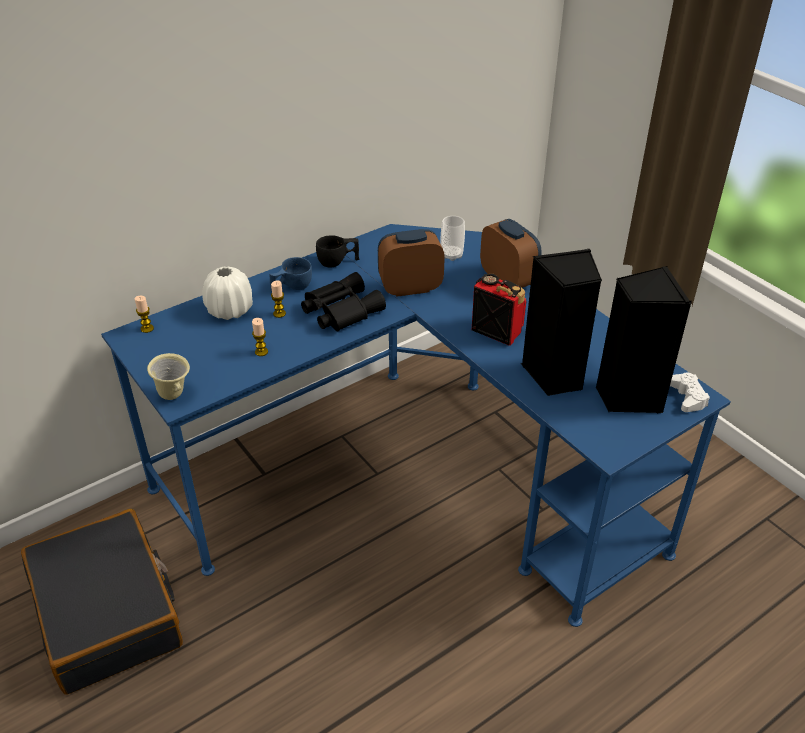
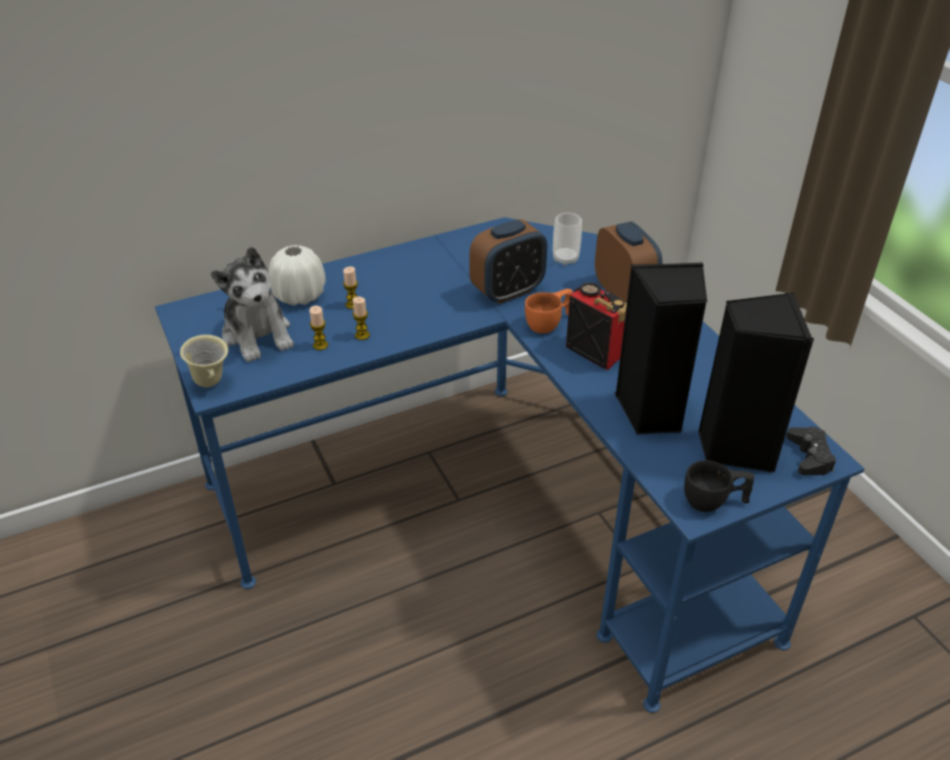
camera: 10 degrees right, 0 degrees up
(108, 612) = (132, 614): black suitcase -> none
(147, 328) = (204, 306): candle -> candle (362, 335)
(203, 348) = (258, 334): none -> plush toy
(291, 287) = (374, 277): blue cup -> none
(338, 262) = (434, 254): black cup -> black cup (714, 502)
(340, 310) = (421, 308): black binoculars -> none
(410, 288) = (507, 291): alarm clock -> alarm clock turned 150 degrees clockwise
(452, 311) = (549, 323): none -> orange cup
(687, 397) = (809, 456): white game controller -> black game controller

